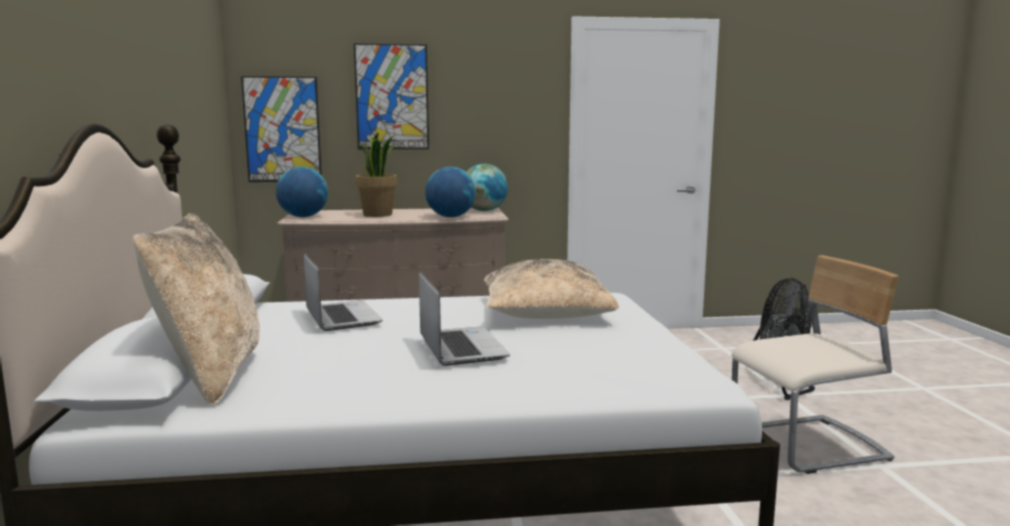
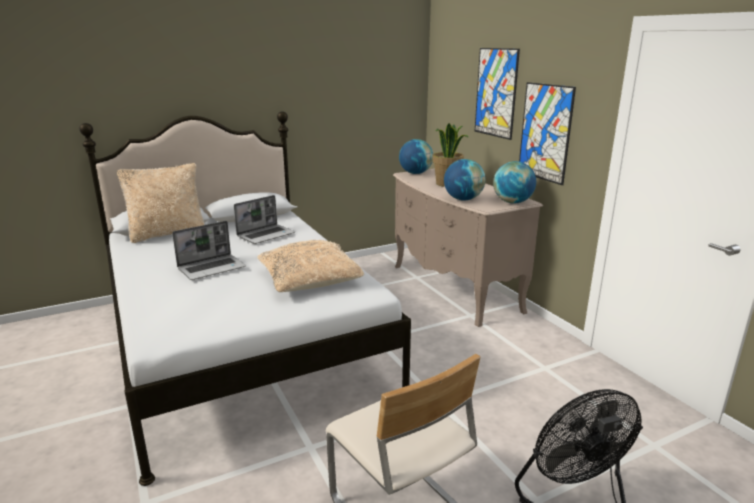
camera: 70 degrees right, 10 degrees up
(282, 129) = (445, 110): picture -> picture (545, 132)

